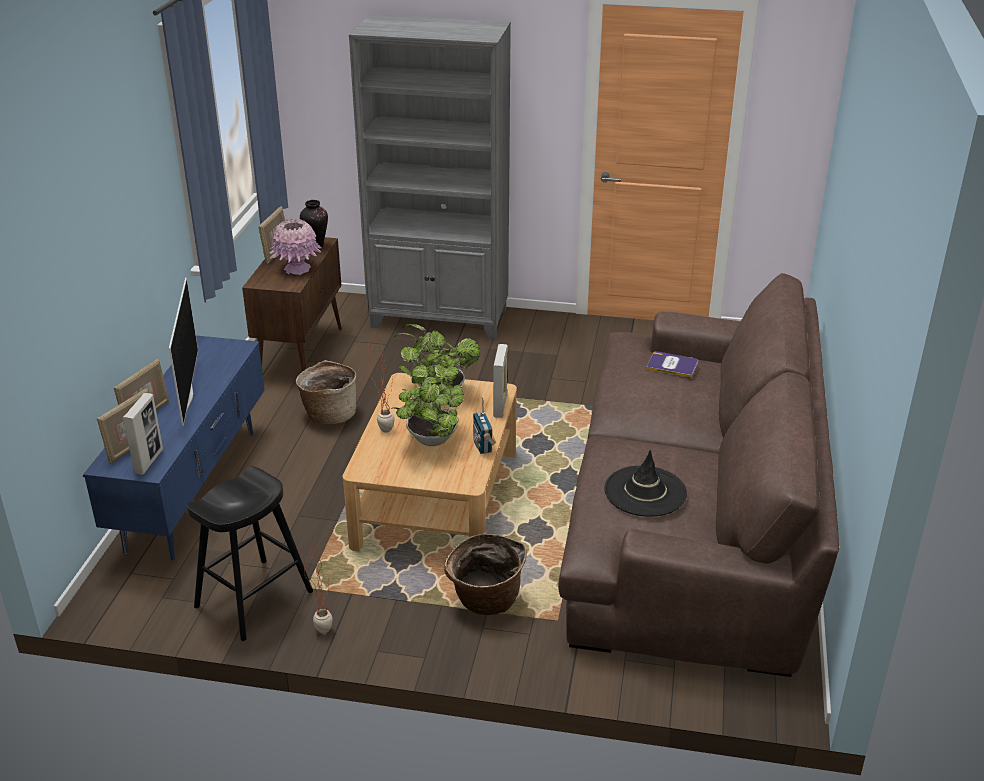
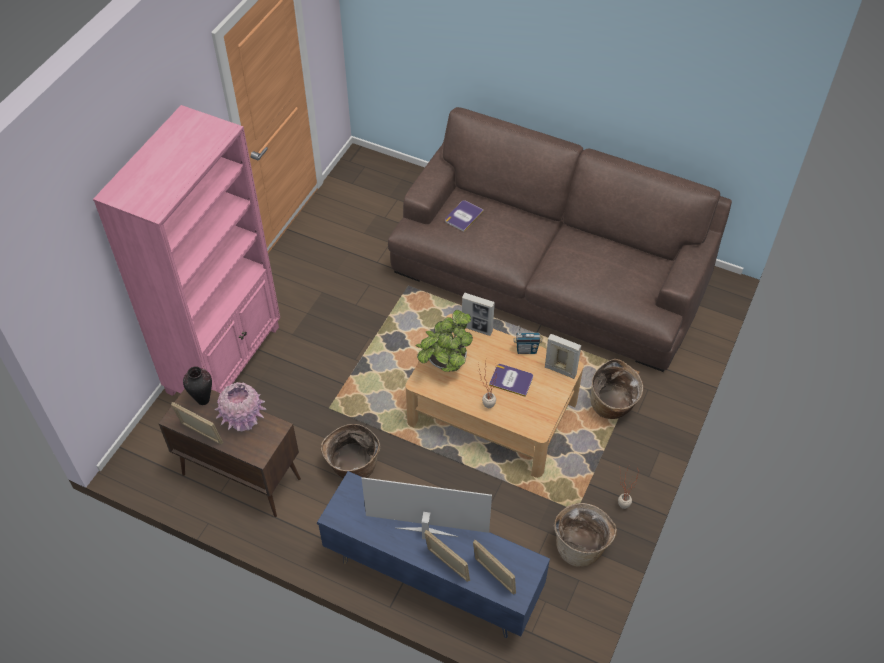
camera: 75 degrees left, 20 degrees up
(149, 461) = (518, 564): picture frame -> picture frame (560, 370)
(254, 599) = (581, 546): black stool -> basket
(430, 441) = (511, 380): potted plant -> book
(440, 319) = (225, 359): grey bookcase -> pink bookcase
(645, 492) = (611, 274): black hat -> none

